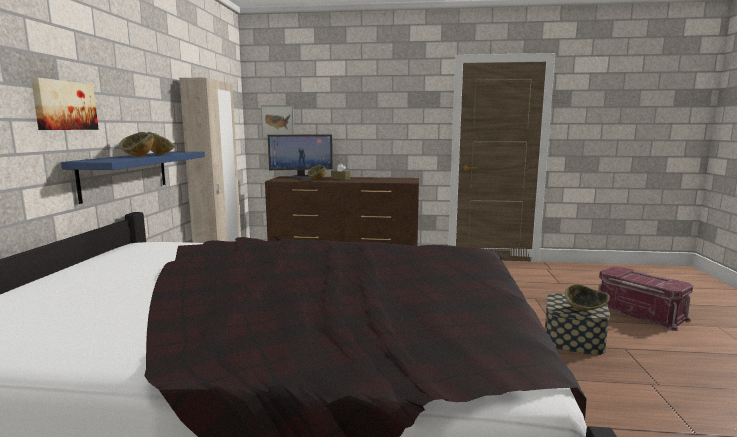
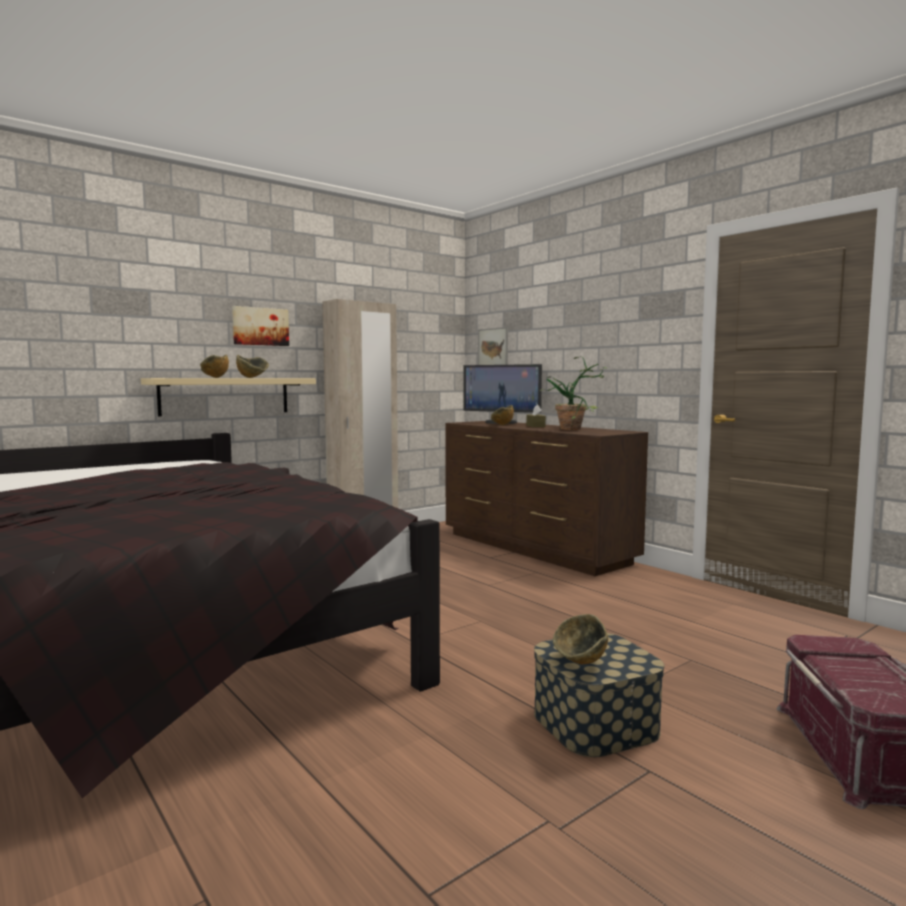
camera: 45 degrees right, 5 degrees down
(64, 105) = (151, 331): picture -> picture (260, 326)
(125, 174) = (225, 396): blue shelf -> beige shelf
(377, 179) = (576, 429): none -> potted plant

